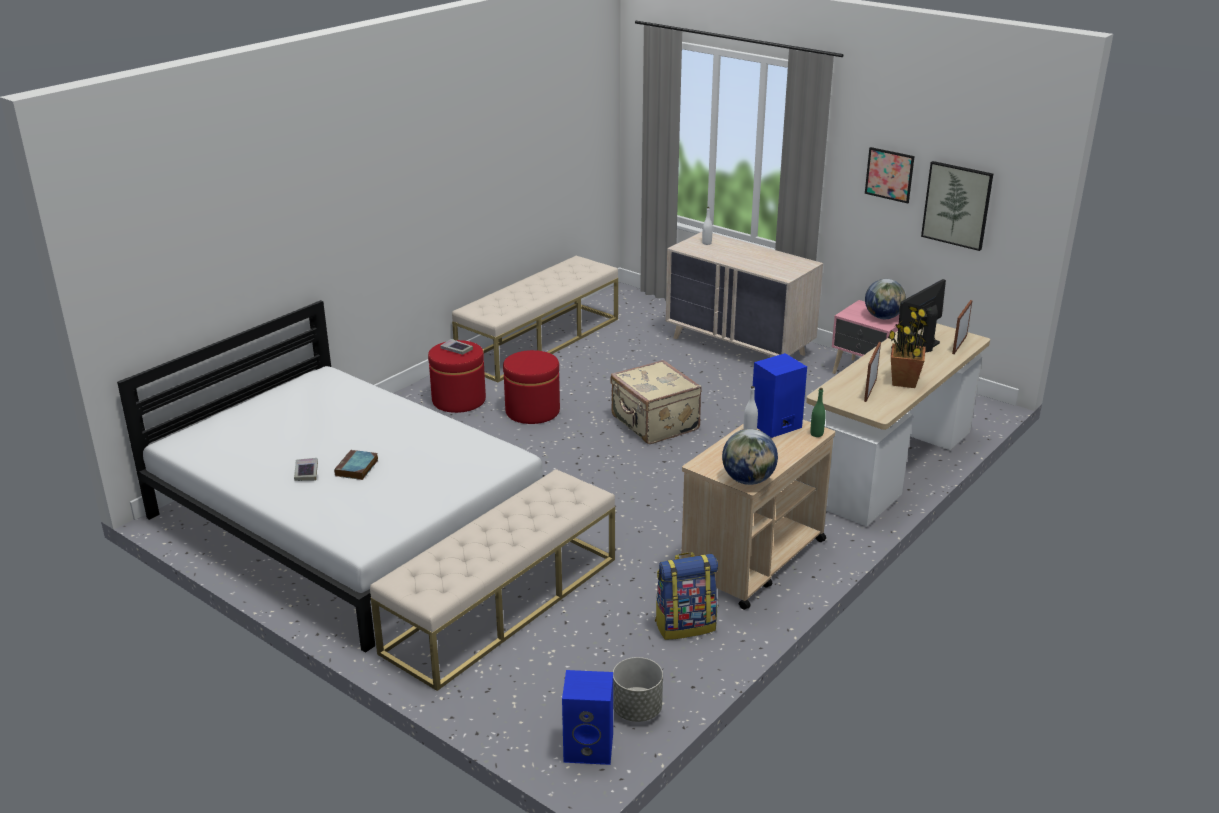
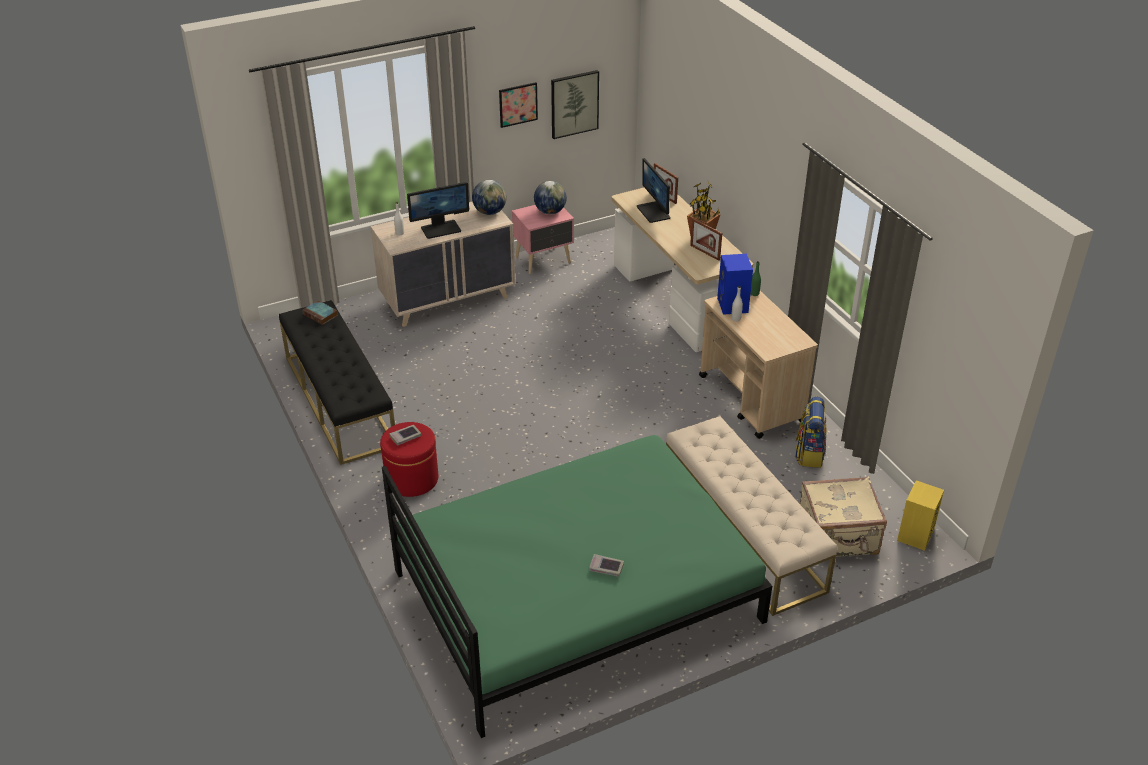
camera: 65 degrees left, 10 degrees up
(348, 521) = (575, 595): white bed -> green bed
(356, 468) = (617, 536): book -> book (321, 315)
(532, 411) = (467, 441): red ottoman -> none
(539, 341) = (339, 401): beige bench -> black bench
(590, 747) = (915, 534): blue speaker -> yellow speaker
(637, 710) = (887, 502): grey planter -> none
(654, 424) = (539, 383): beige suitcase -> beige suitcase (838, 537)
(735, 256) = (441, 229): none -> monitor
(748, 480) = (798, 340): globe -> globe (490, 212)

